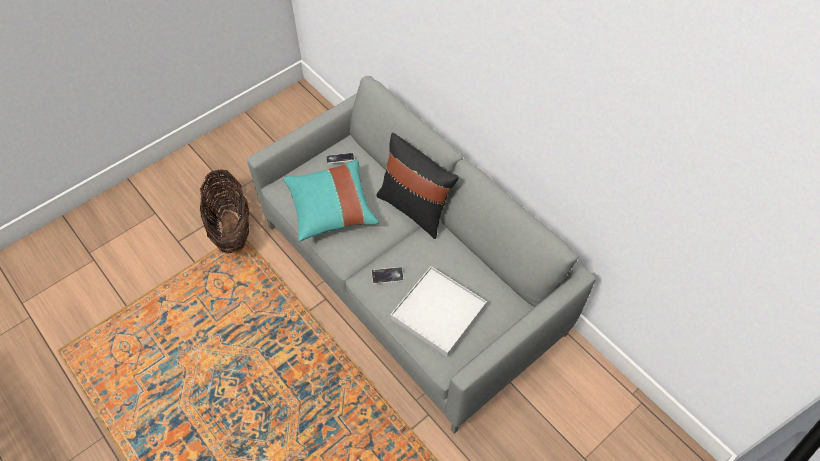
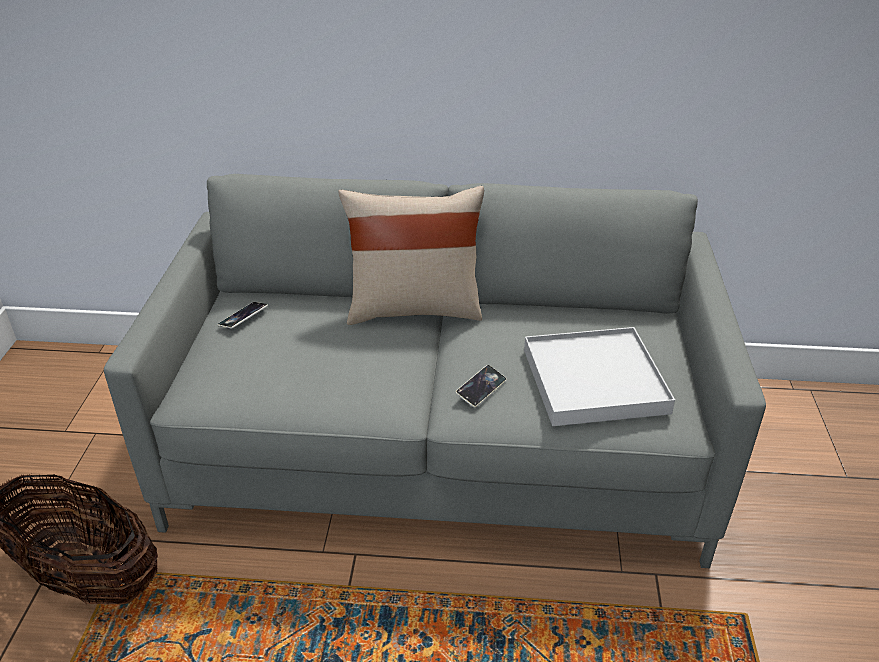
camera: 45 degrees left, 20 degrees down
(331, 209) = (303, 372): turquoise pillow -> none
(415, 208) = (414, 308): black pillow -> beige pillow

